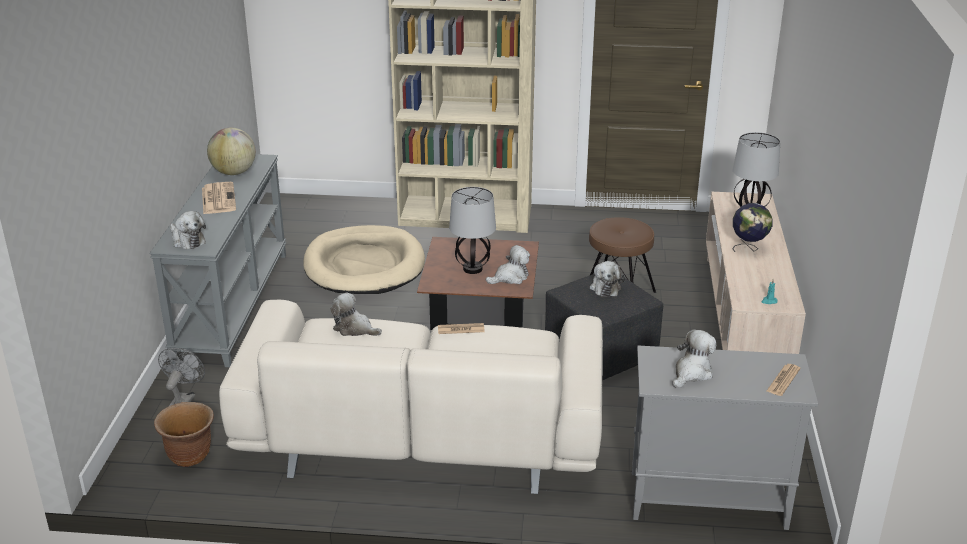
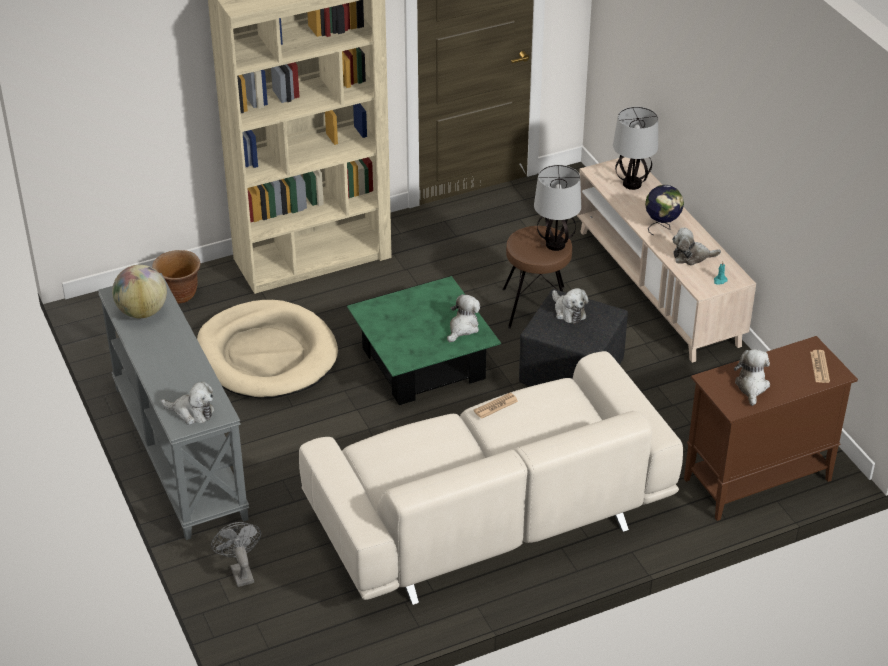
camera: 30 degrees left, 10 degrees up
(189, 456) = (305, 622): brown planter -> brown planter (180, 294)
(218, 198) = (164, 351): newspaper -> none
(354, 328) = (402, 442): plush toy -> plush toy (692, 256)
(473, 269) = (420, 330): table lamp -> table lamp (555, 244)
(480, 308) = (423, 364): brown coffee table -> green coffee table
(706, 500) = (756, 480): grey cabinet -> brown cabinet

